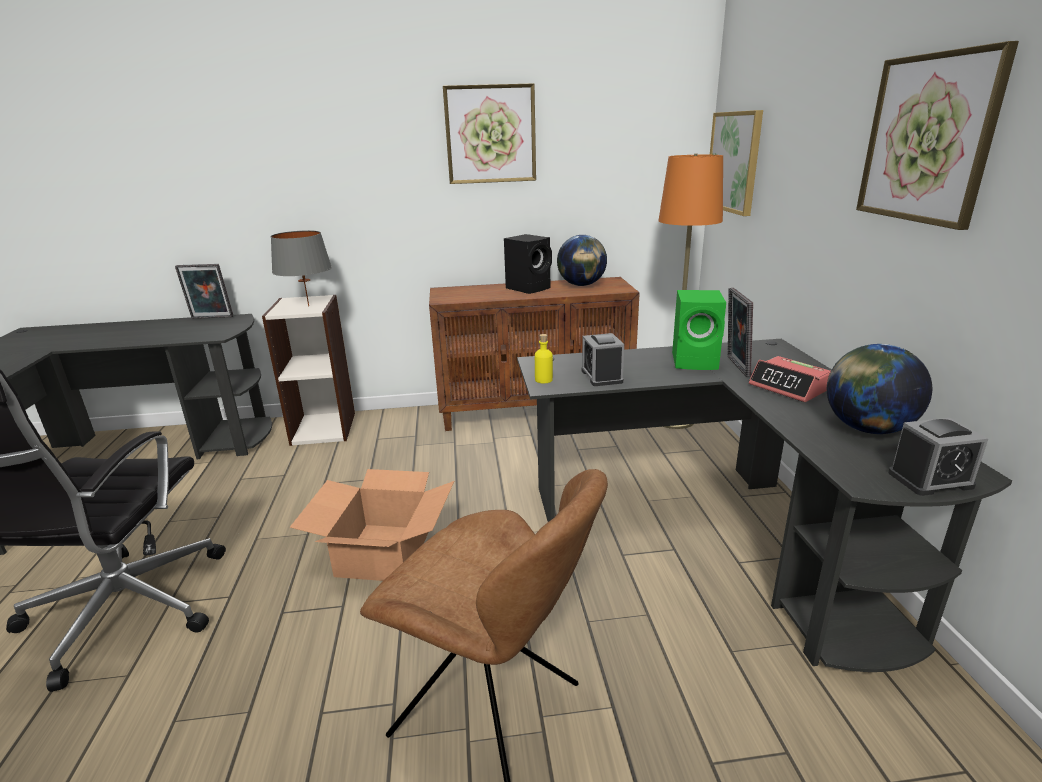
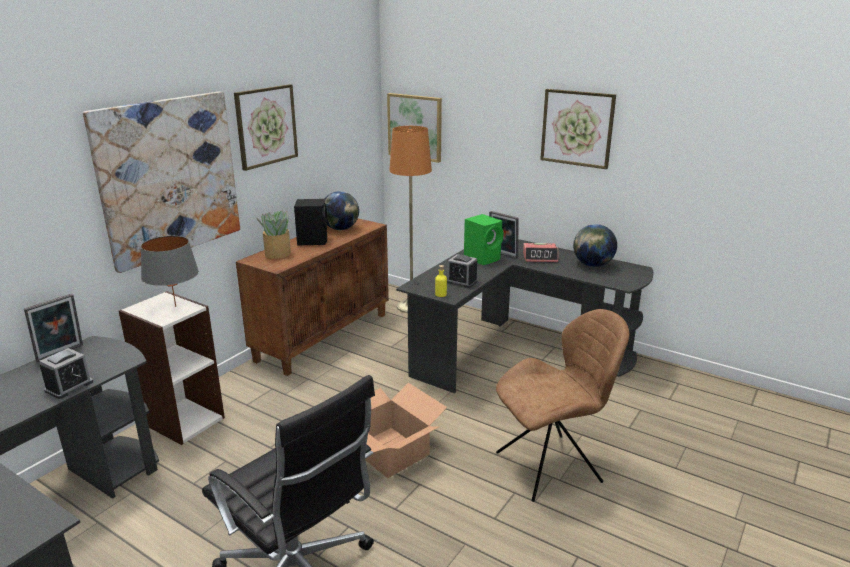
camera: 50 degrees left, 0 degrees up
(349, 174) = (169, 178): none -> picture
(472, 290) = (277, 254): none -> potted plant
(930, 480) = (636, 276): alarm clock -> alarm clock (69, 386)

